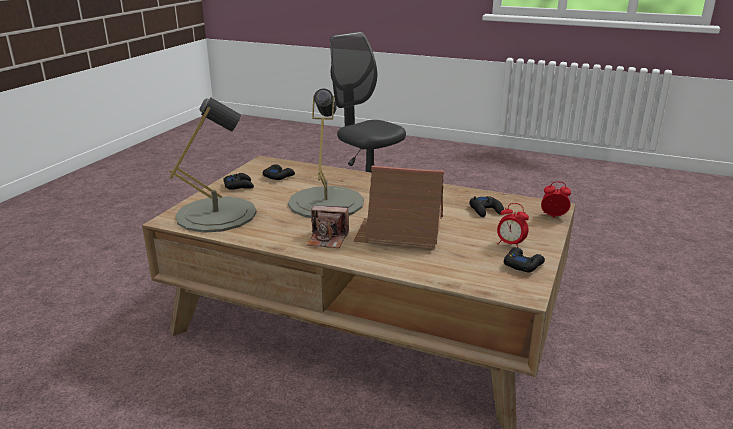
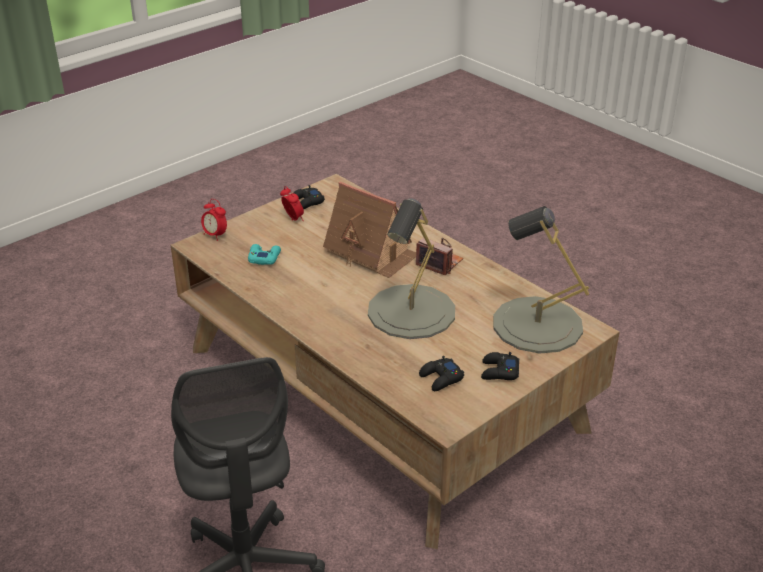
camera: 155 degrees left, 10 degrees up
(486, 210) = (264, 258): black game controller -> turquoise game controller

